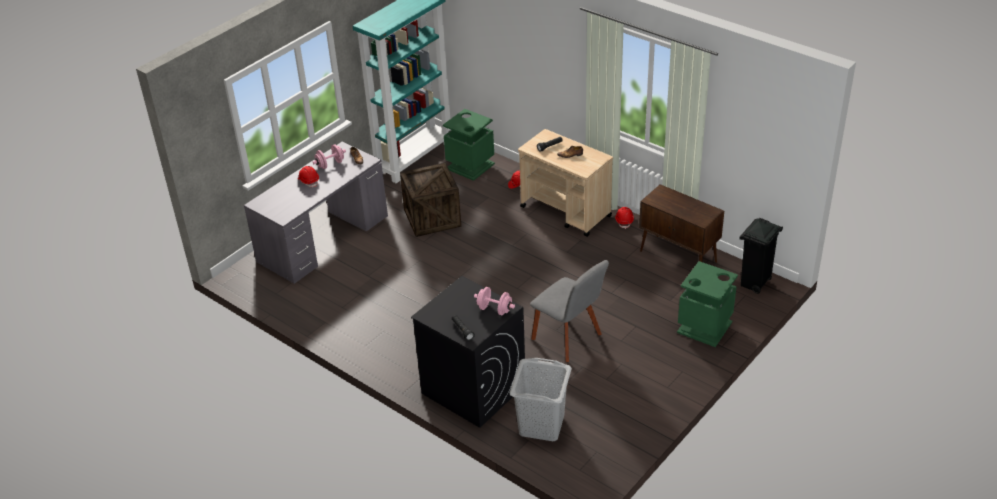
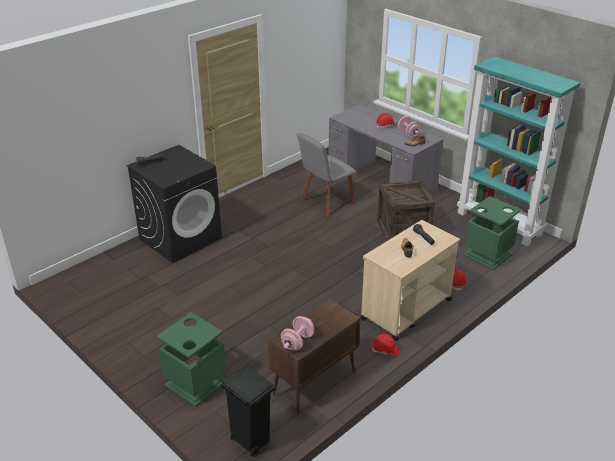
camera: 95 degrees right, 5 degrees down
(494, 309) = (166, 176): pink dumbbell -> pink dumbbell (297, 342)
(541, 425) = (125, 267): grey laundry basket -> none
(569, 338) = (216, 291): grey chair -> grey chair (325, 202)

